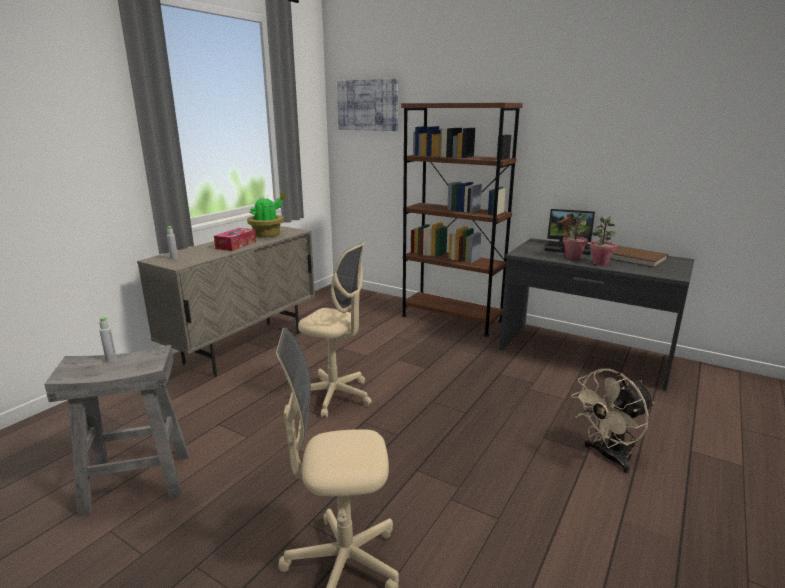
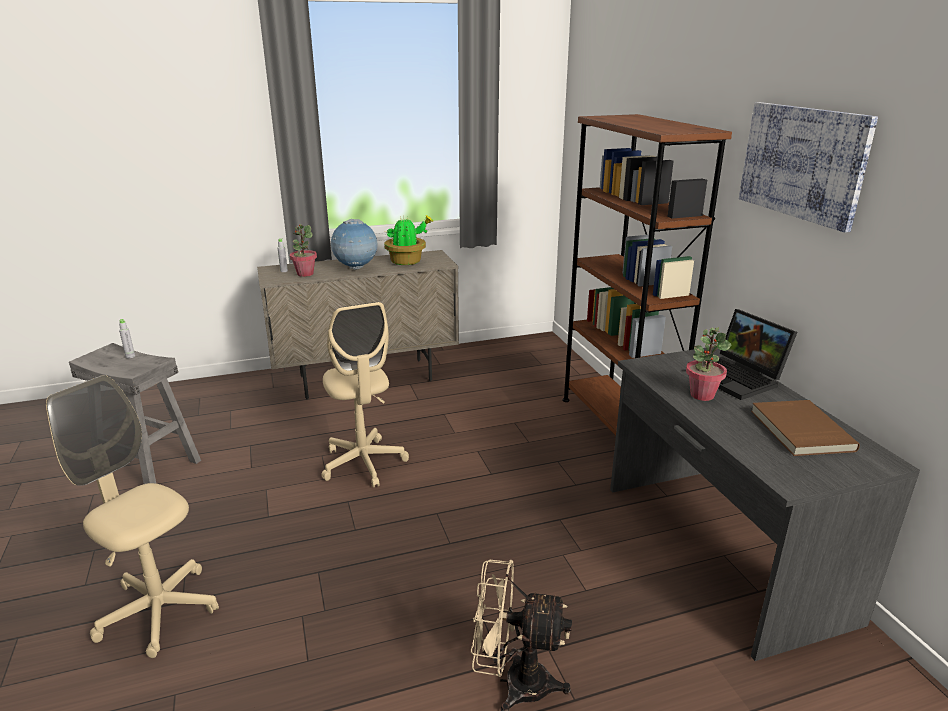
camera: 40 degrees right, 5 degrees up
(236, 245) = (356, 268): tissue box -> globe
(368, 105) = (595, 107): picture -> picture (802, 162)
(600, 263) = (719, 418): potted plant -> potted plant (305, 274)

